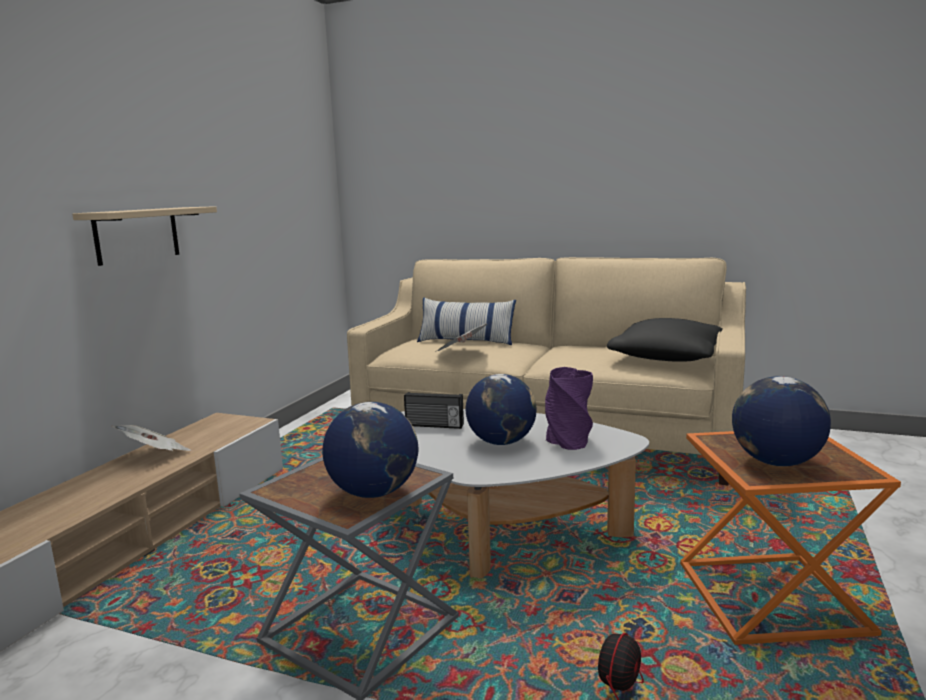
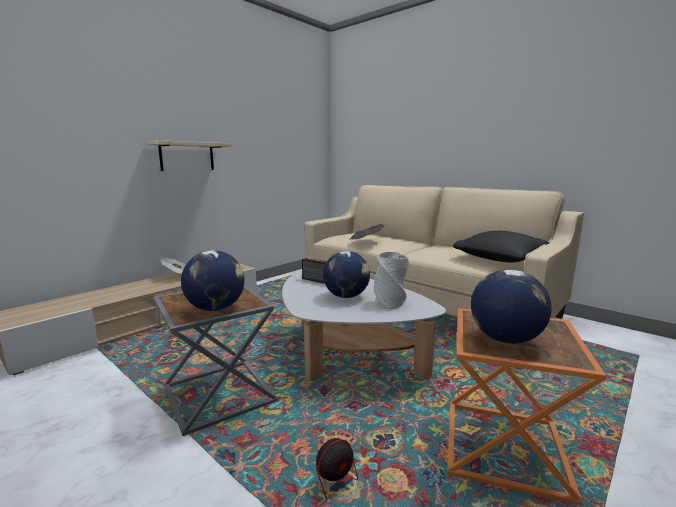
camera: 20 degrees right, 0 degrees up
(466, 341) = (378, 236): pillow -> none
(568, 440) = (389, 302): purple vase -> grey vase

